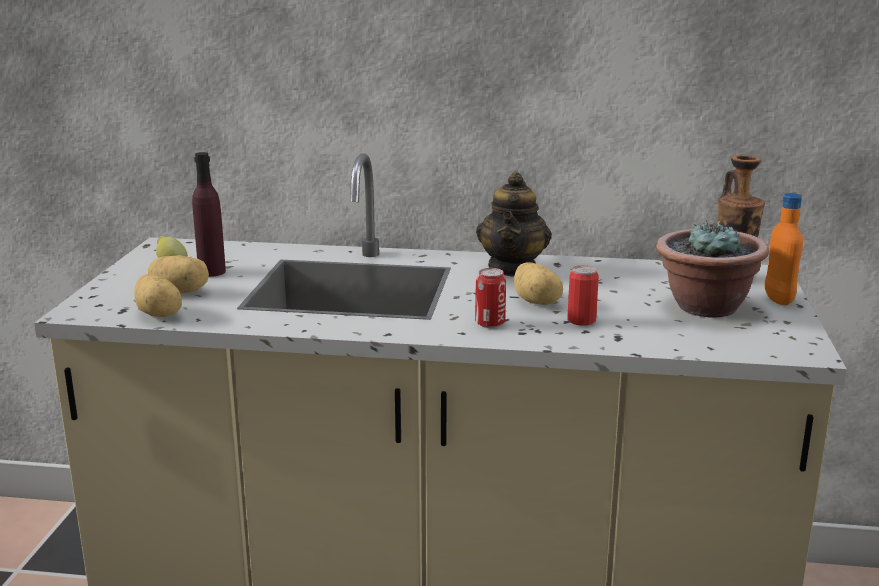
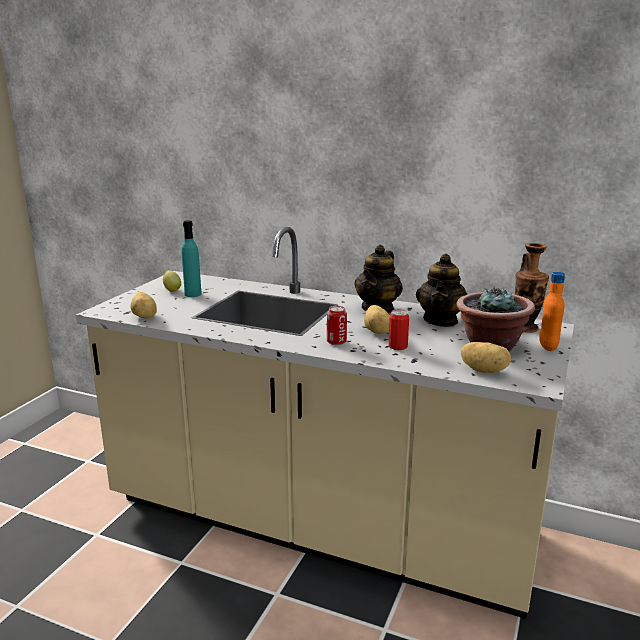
camera: 15 degrees right, 0 degrees up
(181, 291) = (167, 304): potato -> potato (484, 370)
(212, 272) = (193, 294): purple bottle -> turquoise bottle
(613, 277) = (441, 320): none -> teapot

